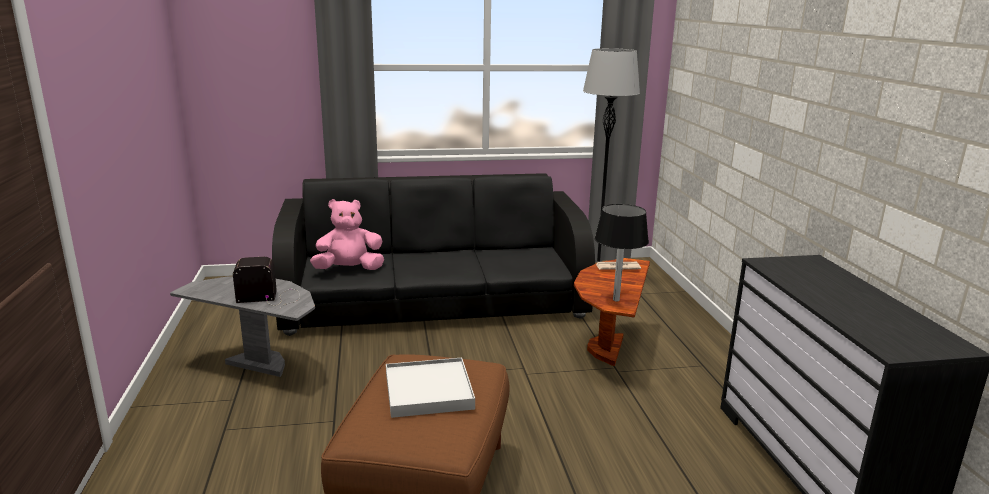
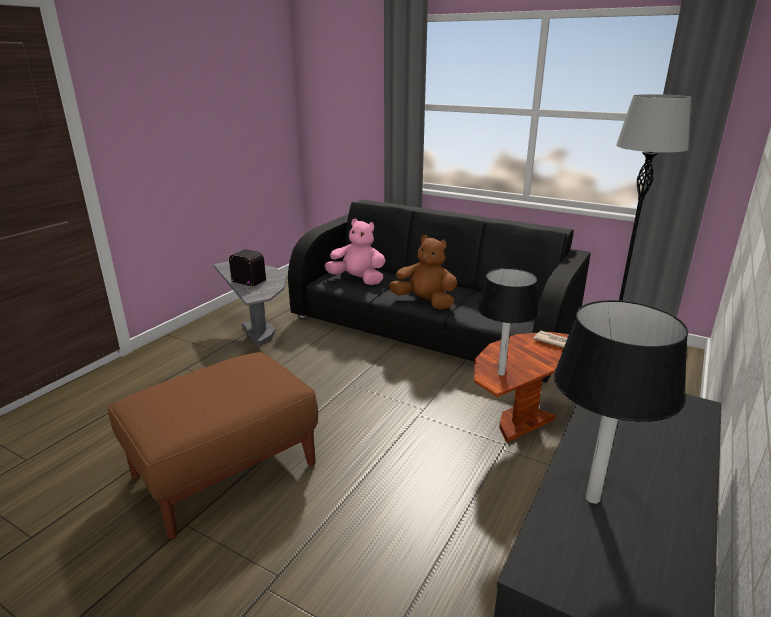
camera: 40 degrees right, 5 degrees up
(429, 391) = (216, 388): white tray -> none
(449, 271) = (425, 302): none -> brown plush toy
(856, 316) = (592, 499): none -> black table lamp

